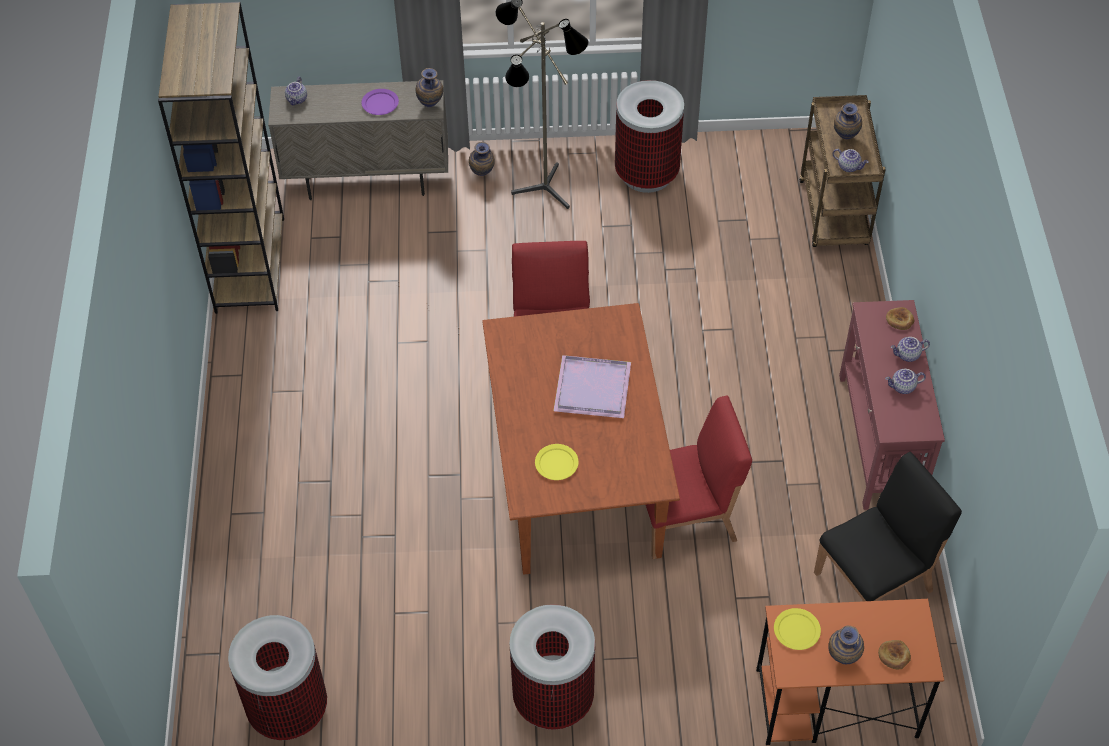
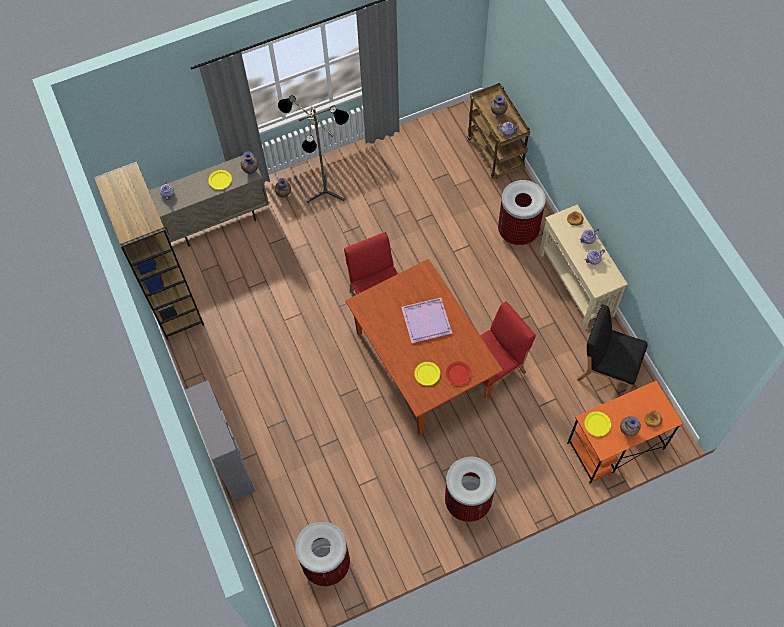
camera: 20 degrees left, 10 degrees up
(220, 513) = (231, 463): none -> grey cabinet
(380, 103) = (220, 180): purple plate -> yellow plate
(606, 480) = (458, 374): none -> red plate
(647, 173) = (379, 163): trash can -> trash can (518, 231)
(875, 581) = (607, 369): black chair -> black chair turned 105 degrees counterclockwise
(879, 440) = (576, 284): red console table -> beige console table

